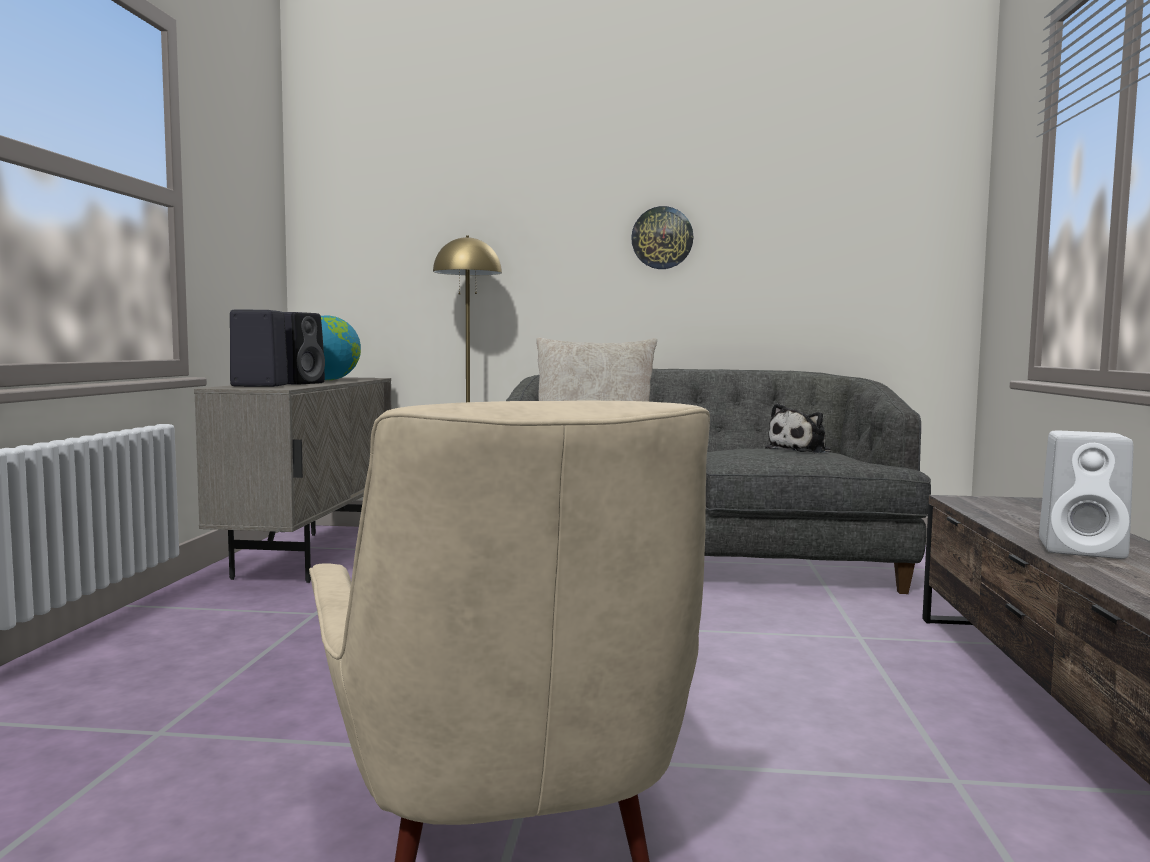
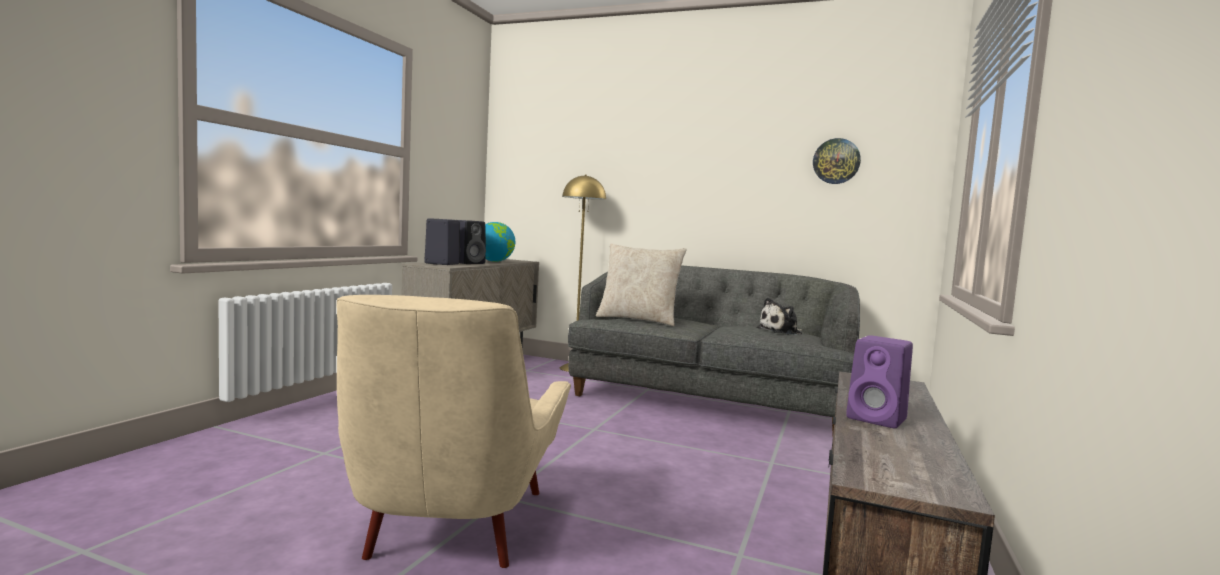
camera: 15 degrees right, 0 degrees up
(662, 238) = (714, 179): wall clock -> wall clock (836, 161)
(1084, 549) = (878, 419): white speaker -> purple speaker

